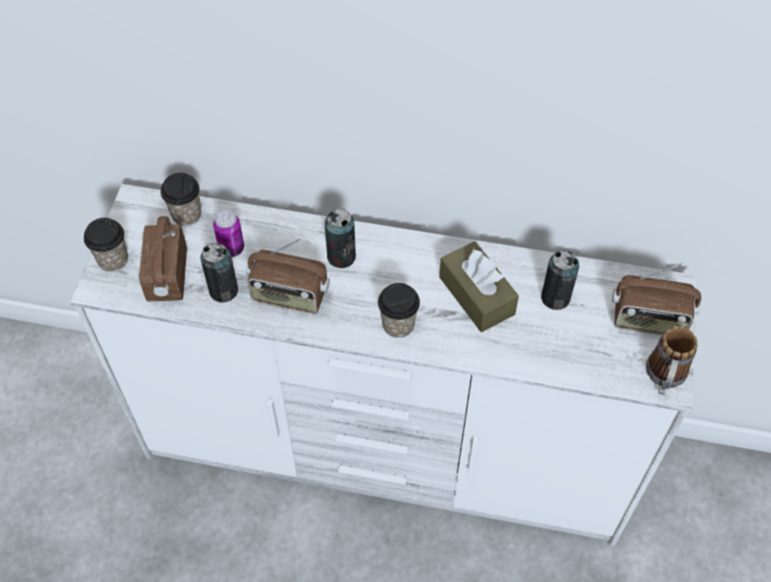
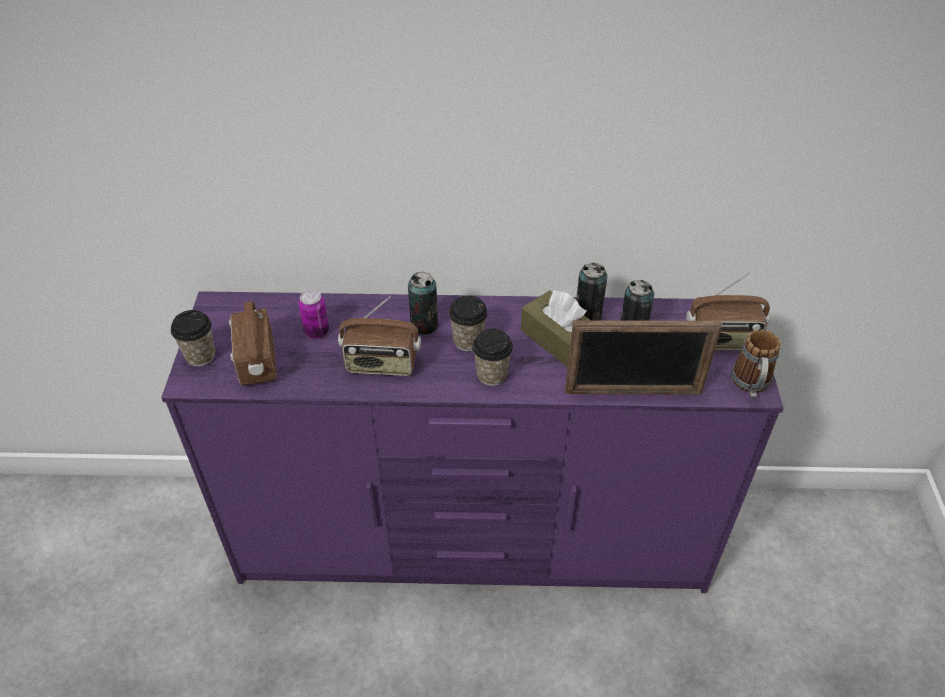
camera: 10 degrees left, 10 degrees down
(186, 215) = (267, 309): cup -> cup (468, 341)
(223, 290) = (315, 368): can -> can (587, 316)
(387, 450) = (474, 540): white dresser -> purple dresser
(538, 367) = (633, 392): none -> picture frame

